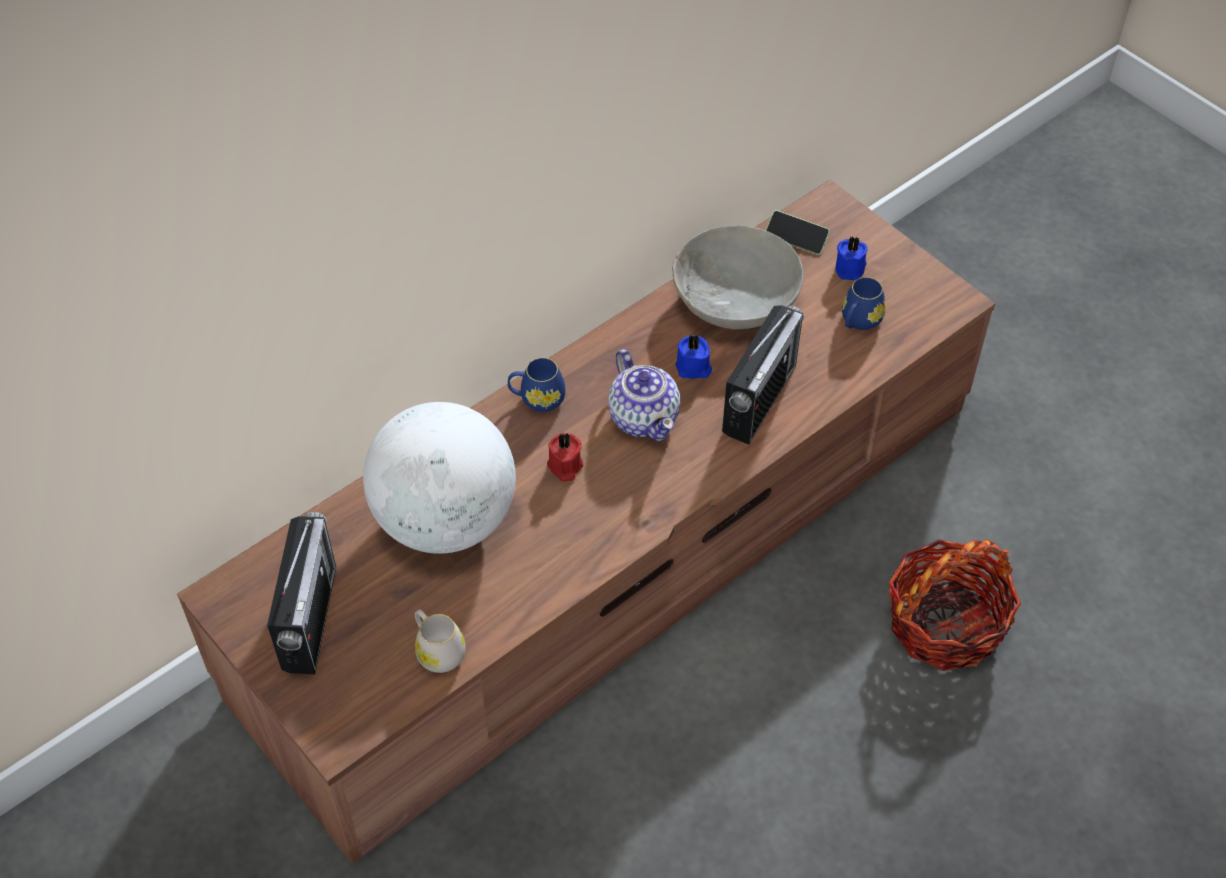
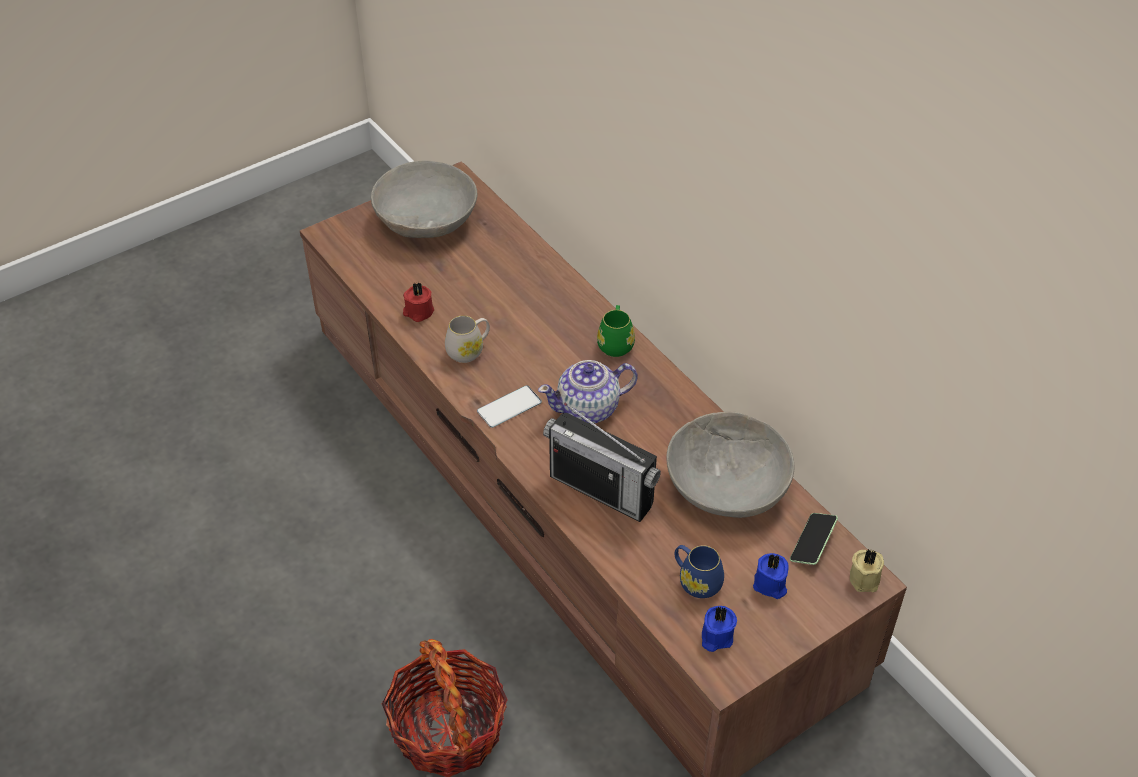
camera: 95 degrees right, 5 degrees down
(309, 618) = (427, 220): radio -> grey bowl
(437, 651) = (385, 281): white mug -> white mug (469, 350)
(445, 520) = (500, 287): globe -> none
(537, 399) = (615, 343): blue mug -> green mug
(564, 467) = (542, 356): red candle -> red candle (418, 312)
(650, 491) = (509, 407): none -> phone
(693, 368) = (642, 447): blue candle -> blue candle (715, 637)
(828, 204) = (866, 578): none -> beige candle

